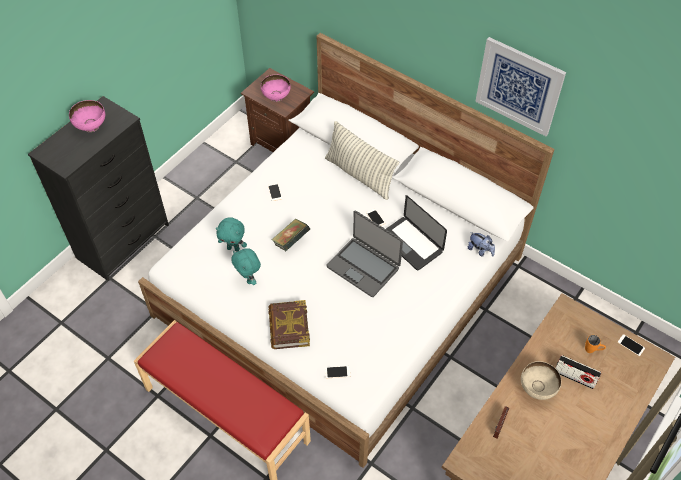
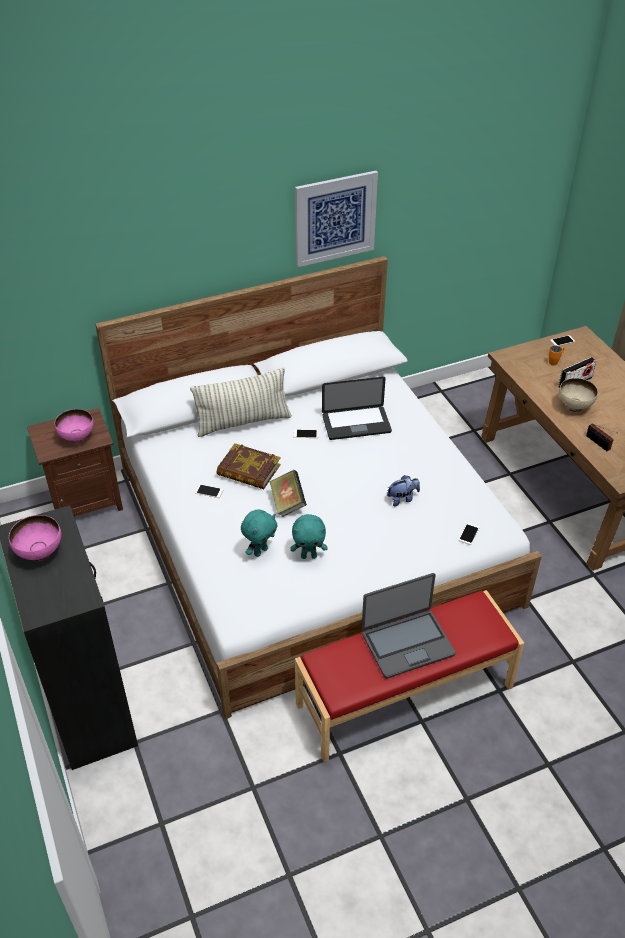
camera: 60 degrees left, 10 degrees down
(288, 327) = (393, 548): book -> book (248, 471)
(363, 267) = (359, 465): laptop -> laptop (407, 643)
(480, 250) = (397, 386): plush toy -> plush toy (402, 499)

